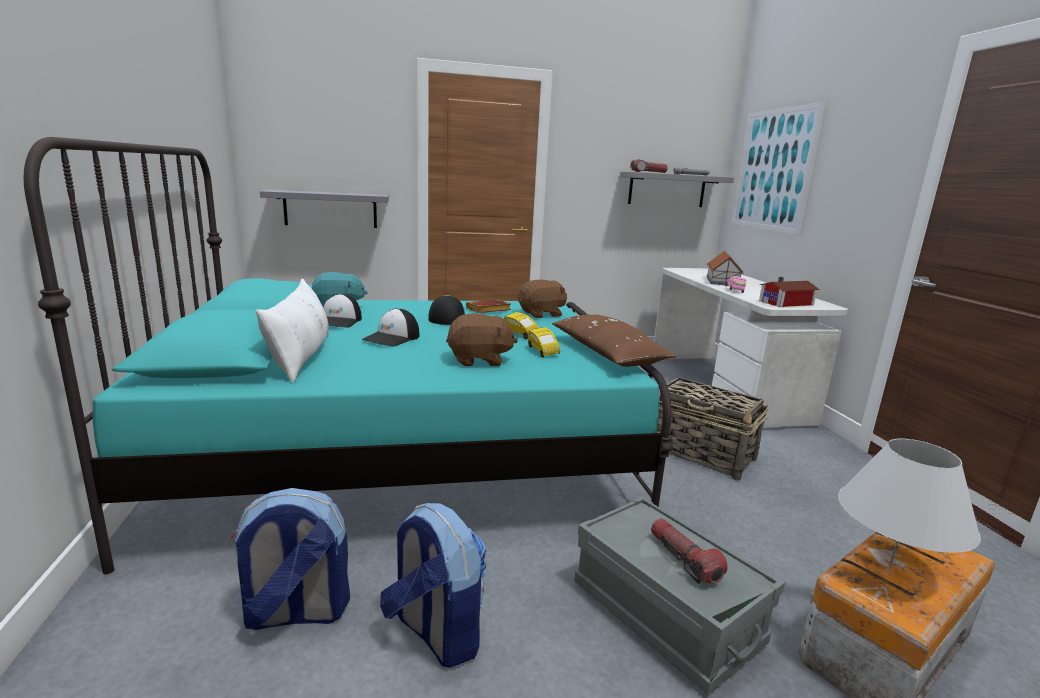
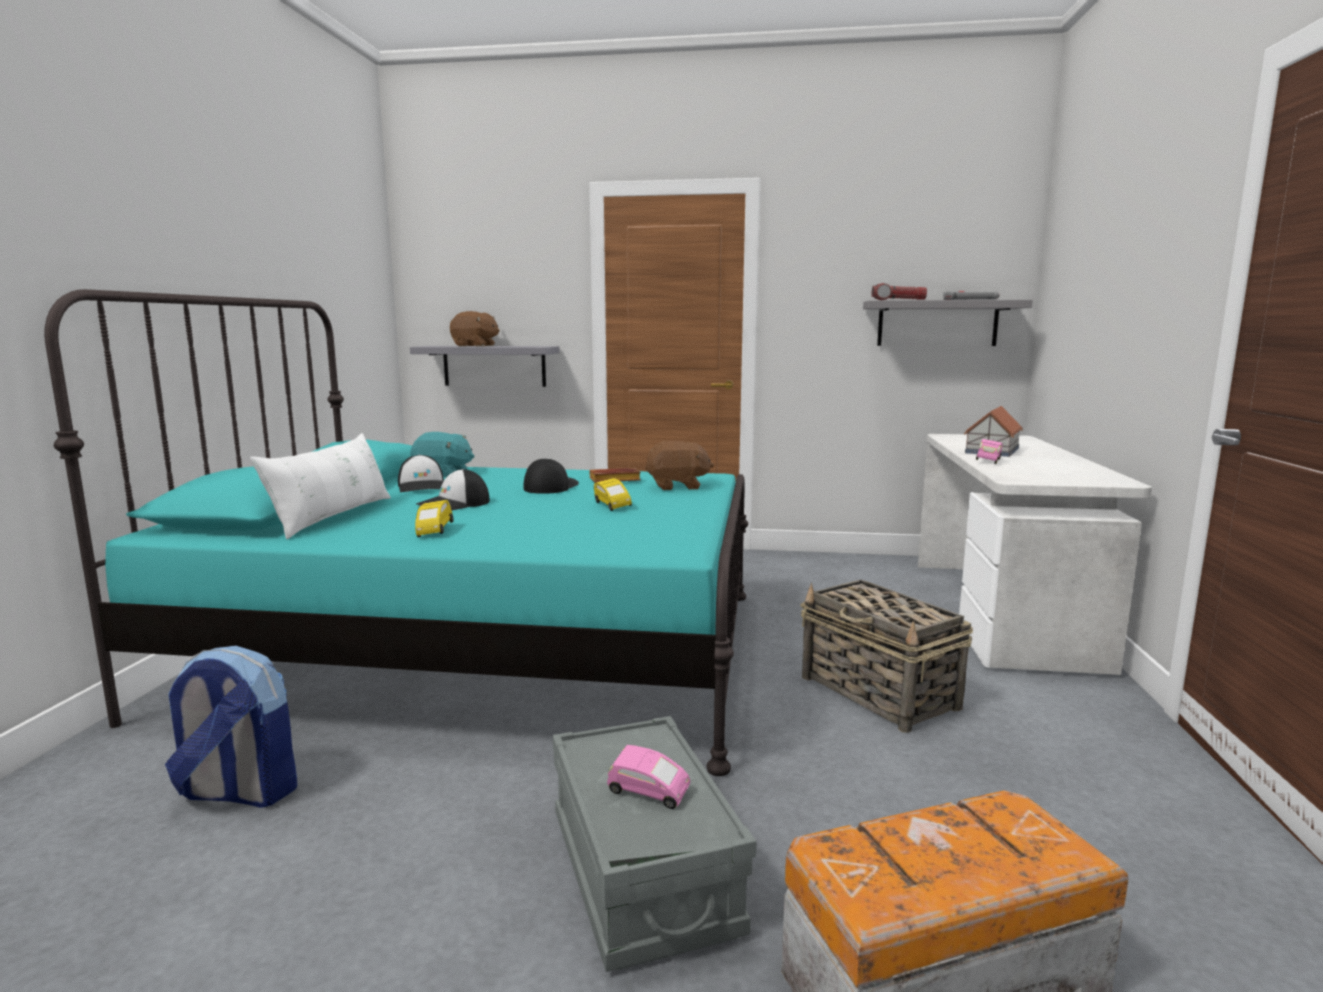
camera: 20 degrees right, 5 degrees down
(339, 321) = (422, 487): cap -> cap turned 45 degrees counterclockwise
(435, 632) = (356, 837): backpack -> none
(479, 360) = (517, 529): brown plush toy -> brown plush toy (475, 346)
(542, 351) = (609, 524): yellow toy car -> yellow toy car (434, 531)
(607, 354) = (691, 530): brown pillow -> none
(684, 560) = (647, 793): flashlight -> pink toy car
(773, 170) = (1079, 284): picture -> none
(788, 303) = (1050, 477): toy house -> none
(889, 568) = (914, 846): white table lamp -> none

